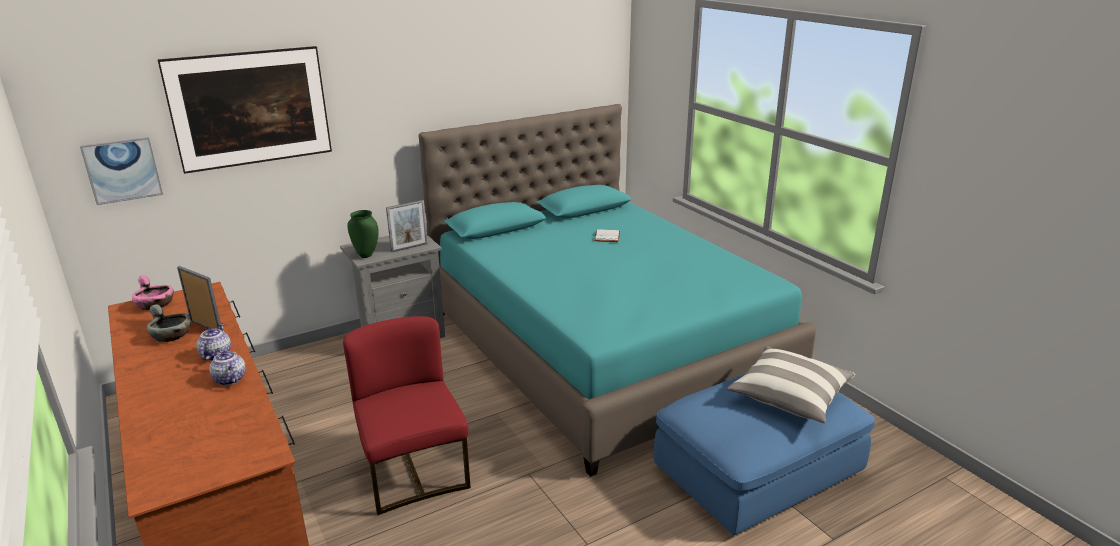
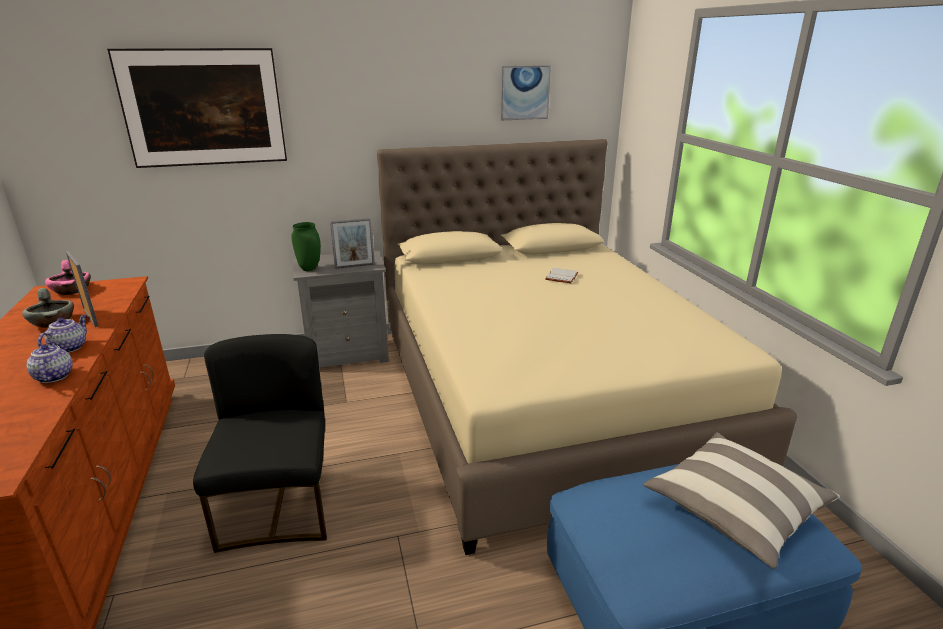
camera: 15 degrees right, 0 degrees up
(122, 170) = (77, 158): picture -> picture (524, 92)
(414, 472) = (279, 507): red chair -> black chair
(603, 347) = (544, 397): turquoise bed -> beige bed

